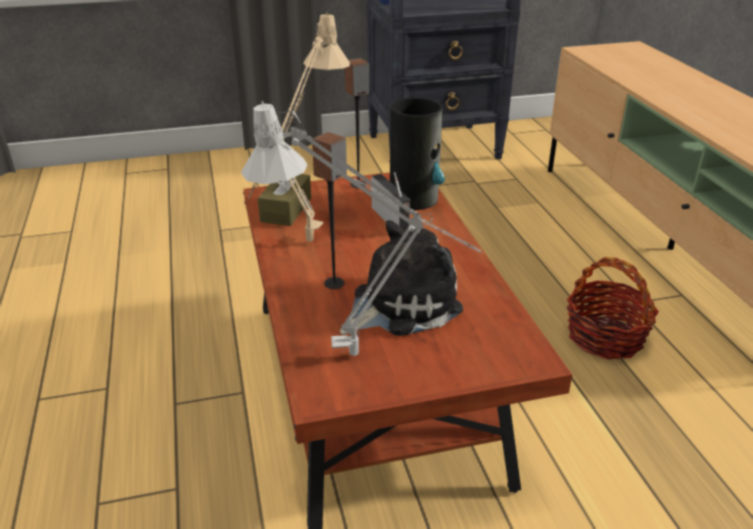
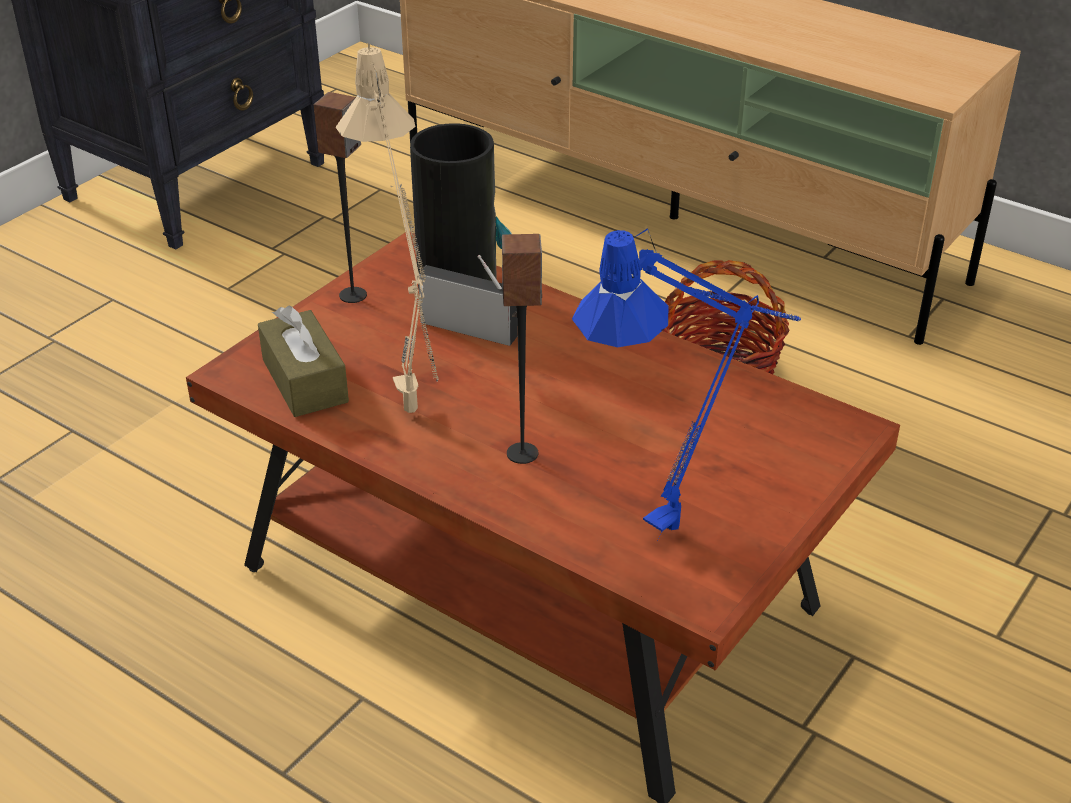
camera: 40 degrees left, 5 degrees up
(368, 355) = (685, 520): grey table lamp -> blue table lamp
(400, 304) = (636, 439): plush toy -> none

